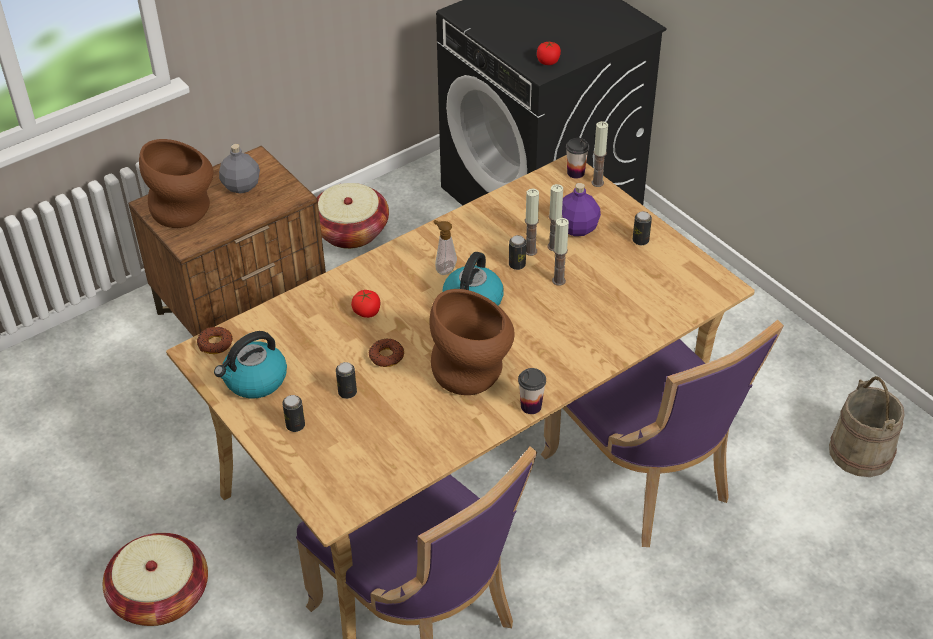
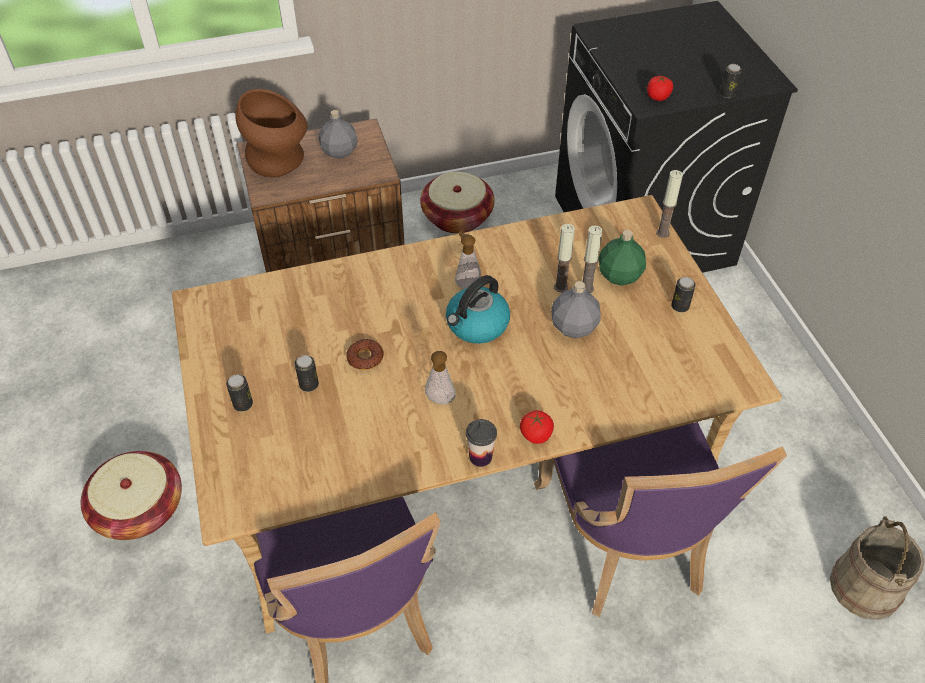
camera: 20 degrees right, 5 degrees up
(215, 344) = (217, 298): donut -> none
(255, 380) = (231, 346): kettle -> none
(367, 312) = (370, 306): tomato -> tomato (536, 434)
(472, 373) = (439, 401): brown vase -> soap dispenser
(517, 265) = (540, 298): can -> can (727, 94)
(558, 281) = (574, 326): candle -> grey bottle
(575, 173) = (645, 217): cup -> none
(577, 228) = (619, 276): purple bottle -> green bottle

